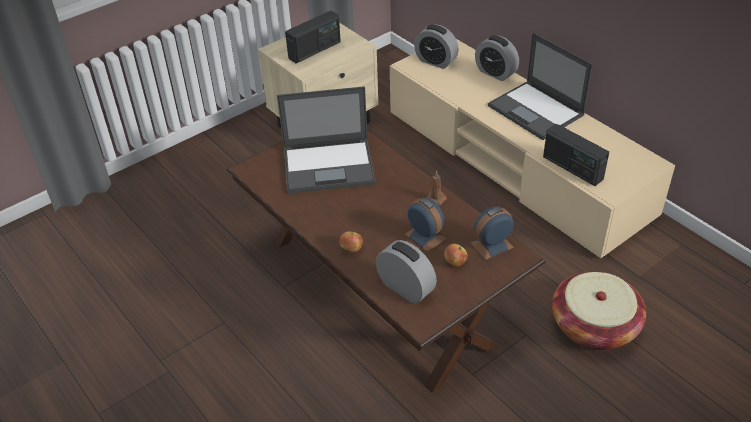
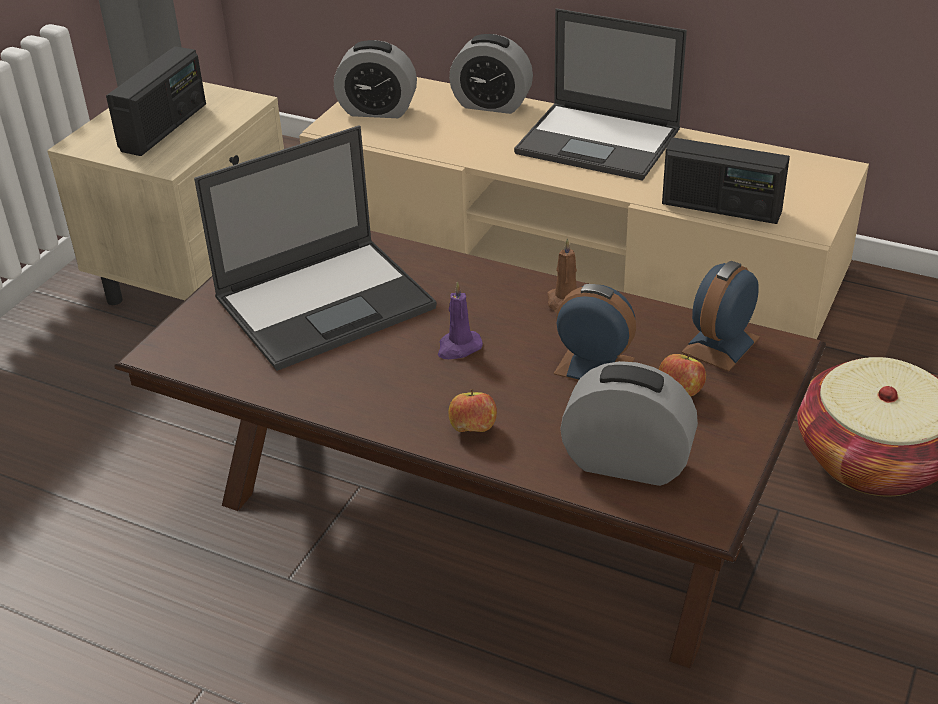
camera: 25 degrees left, 5 degrees down
(371, 207) = (458, 347): none -> purple candle

